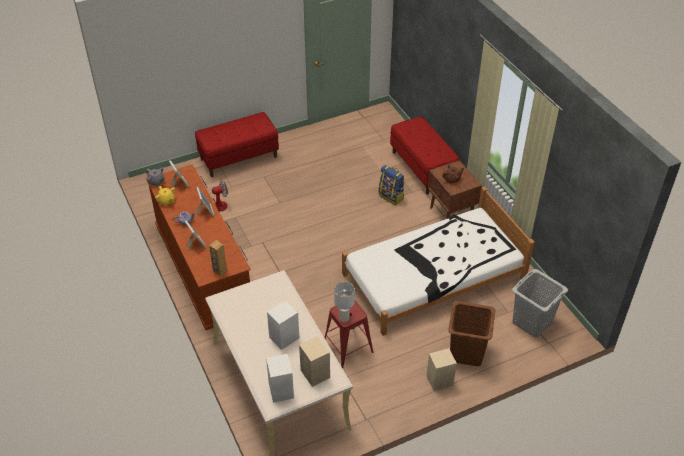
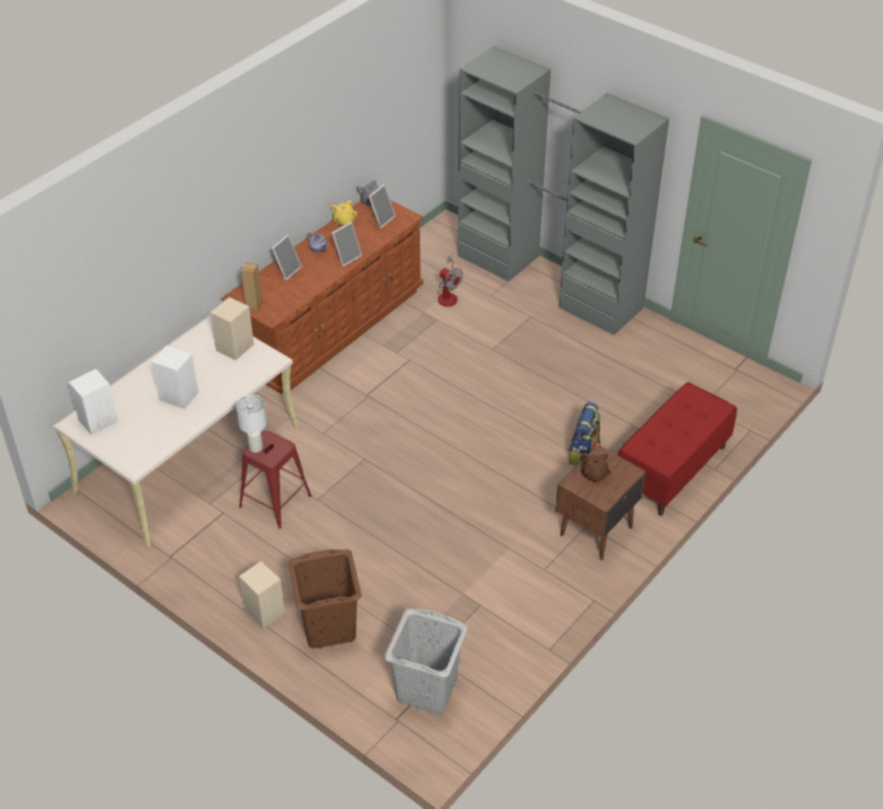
camera: 65 degrees right, 0 degrees up
(239, 158) = (549, 281): red bench -> grey wardrobe
(315, 374) = (134, 441): beige speaker -> beige speaker (234, 348)
(433, 276) = (452, 549): white bed -> none

